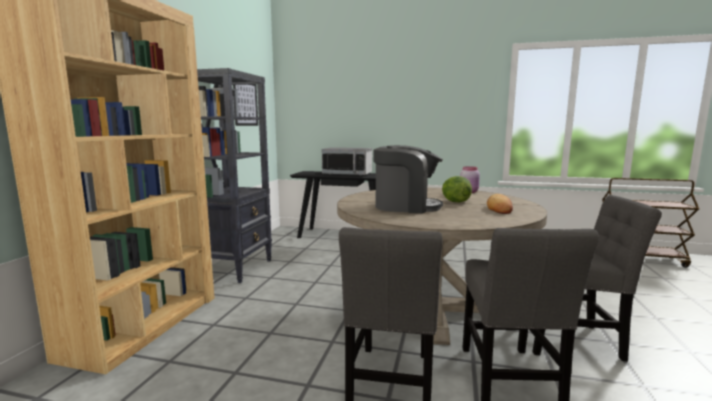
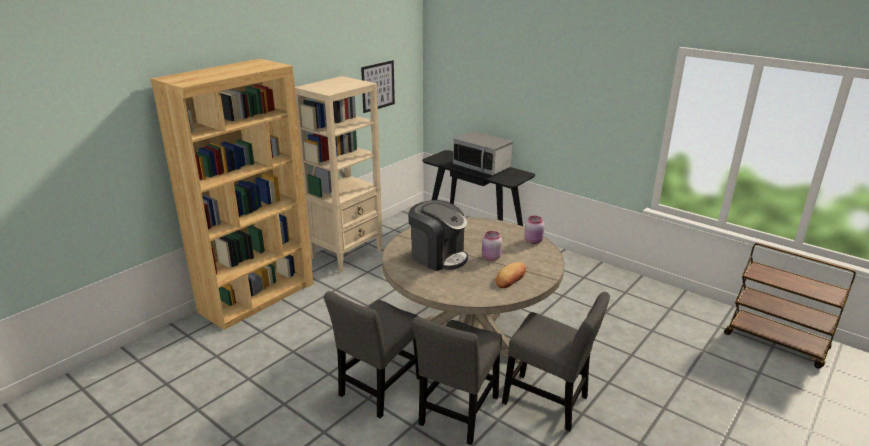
camera: 25 degrees right, 15 degrees up
(236, 268) = (347, 254): black bookcase -> beige bookcase
(455, 202) = (490, 257): lettuce -> pink jar

